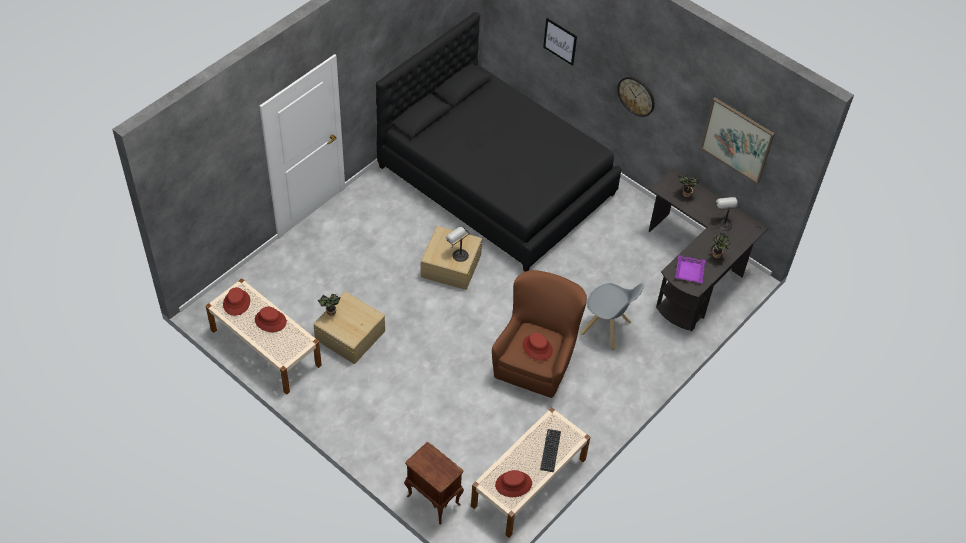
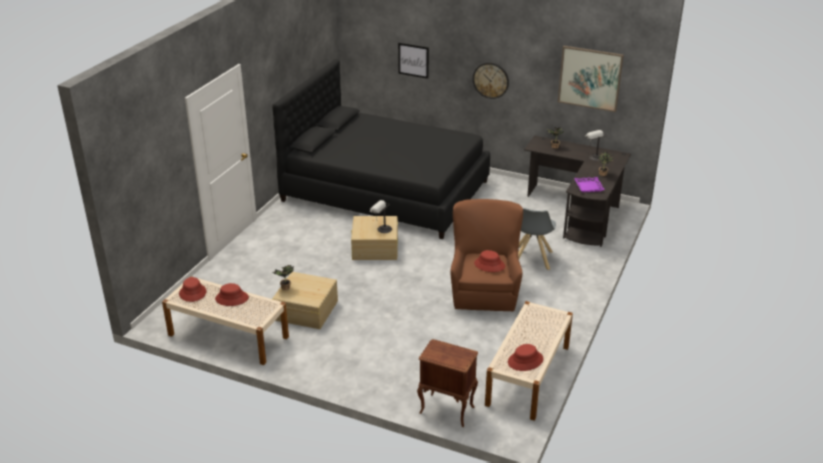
camera: 15 degrees left, 20 degrees down
(550, 450) = (543, 329): keyboard -> none
(607, 328) = (531, 259): grey chair -> grey chair turned 90 degrees clockwise

